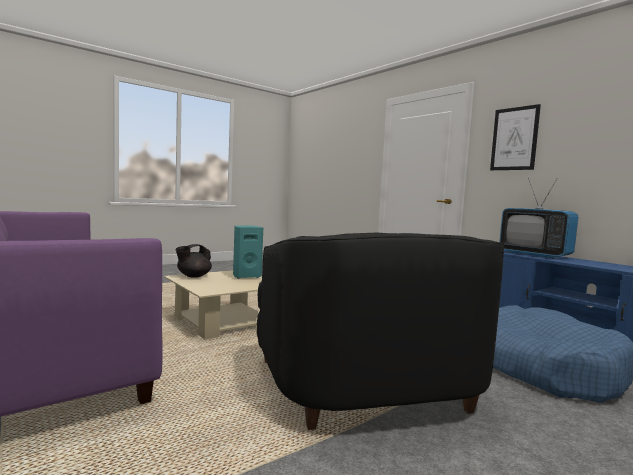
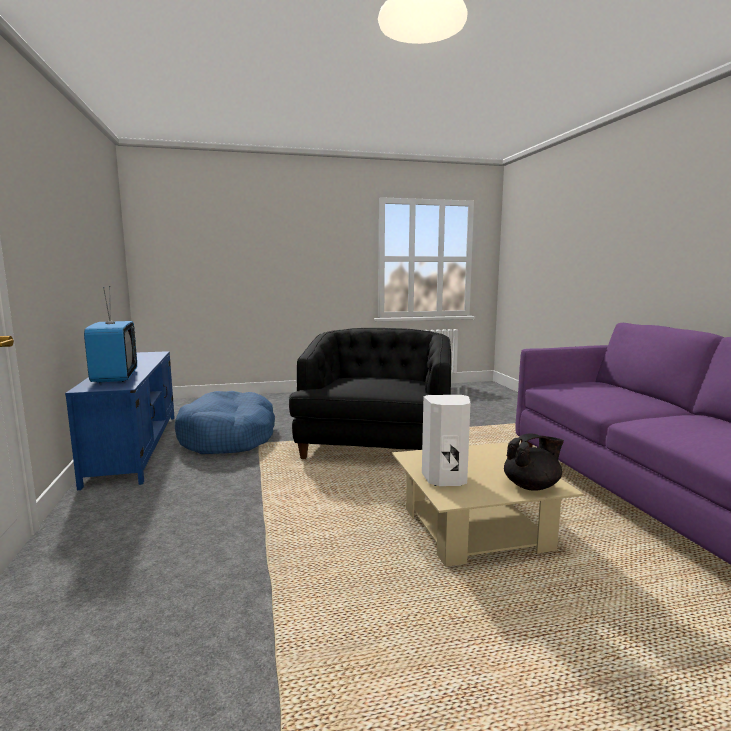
camera: 155 degrees left, 5 degrees up
(246, 276) = (445, 479): turquoise speaker -> white speaker
(514, 139) = (35, 223): picture -> none

